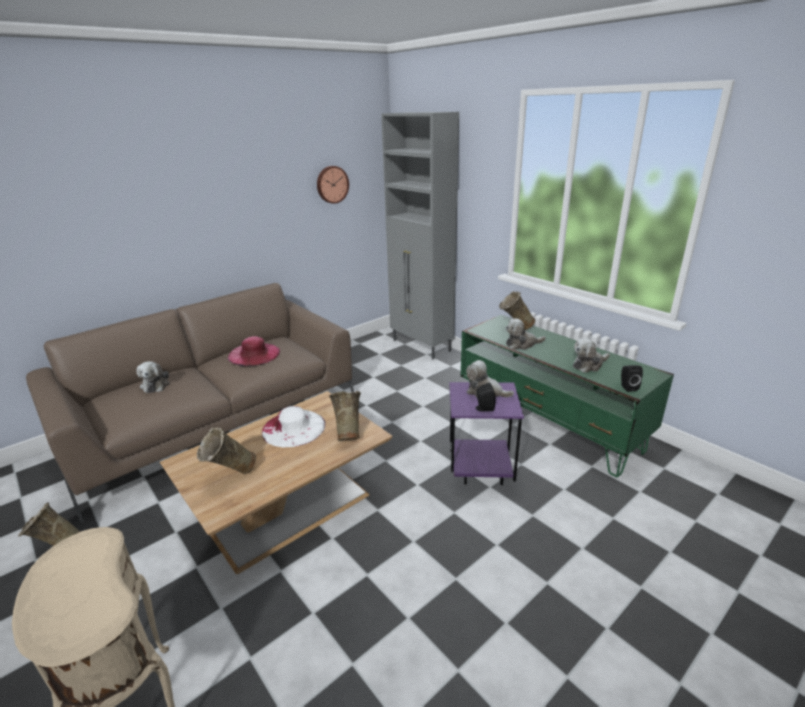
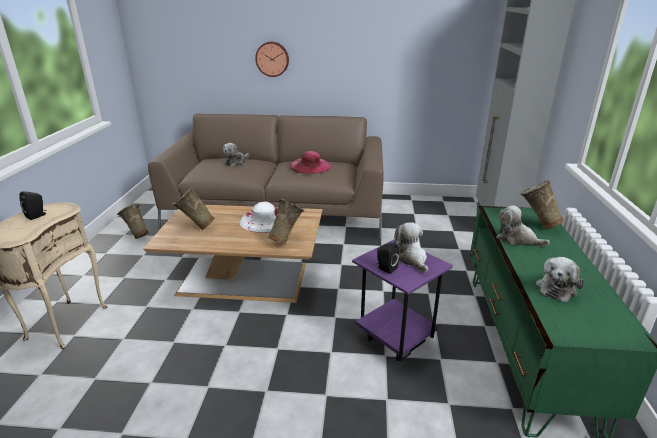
camera: 45 degrees right, 0 degrees up
(332, 184) = (451, 38): wall clock -> wall clock (272, 59)
(589, 365) = (556, 288): plush toy -> plush toy turned 75 degrees counterclockwise
(627, 387) = (561, 327): black speaker -> black speaker (37, 216)

